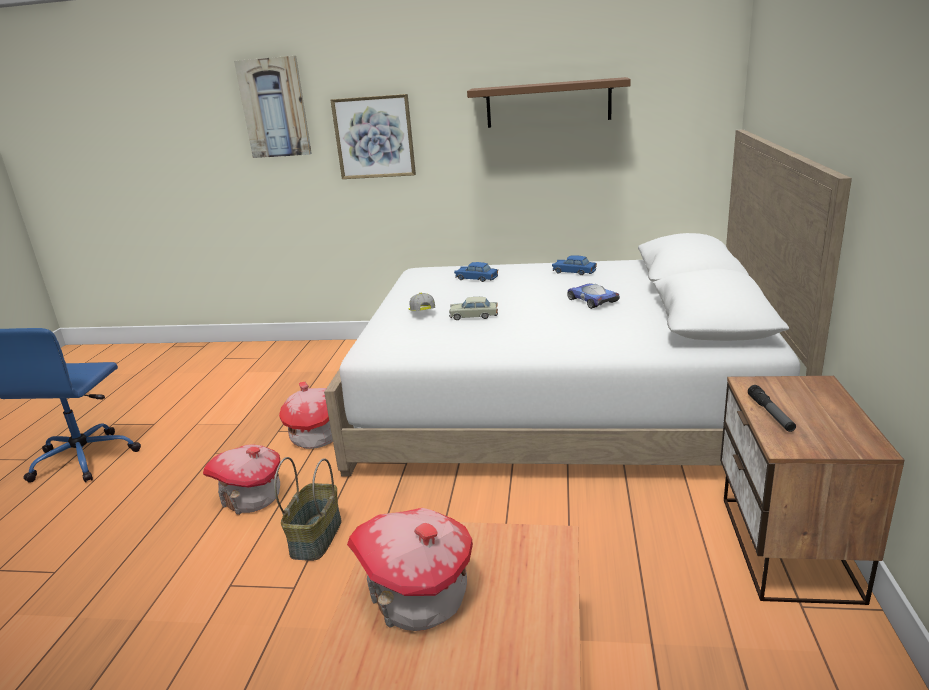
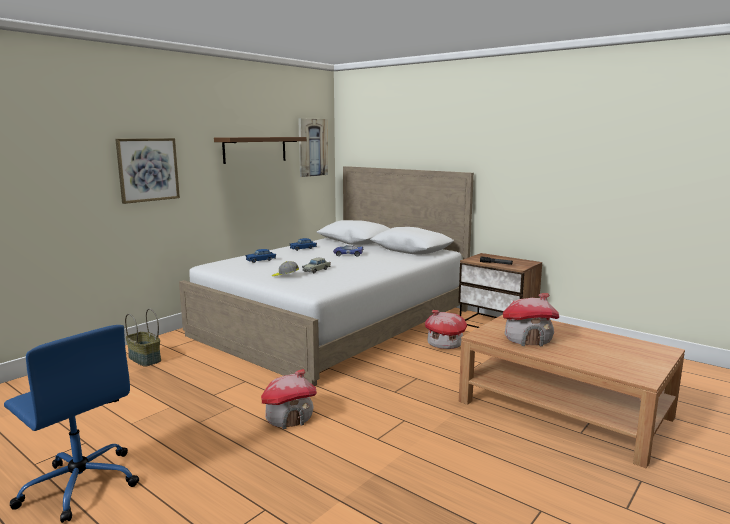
camera: 60 degrees left, 10 degrees down
(274, 108) = (62, 143): picture -> picture (312, 147)
(315, 537) = (364, 406): basket -> basket (144, 359)
(316, 437) = (248, 384): toy house -> toy house (444, 344)

